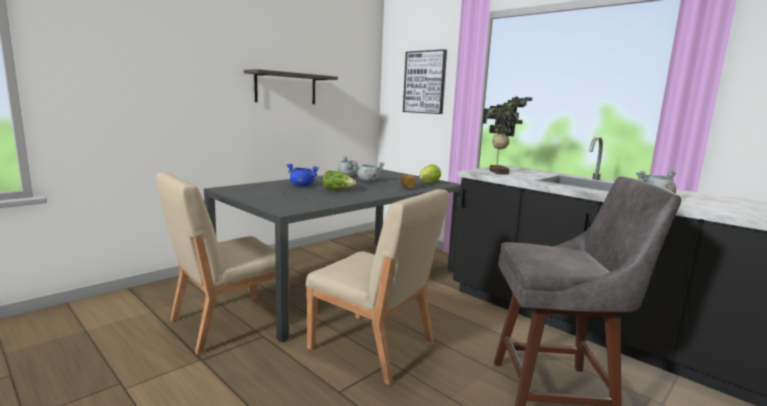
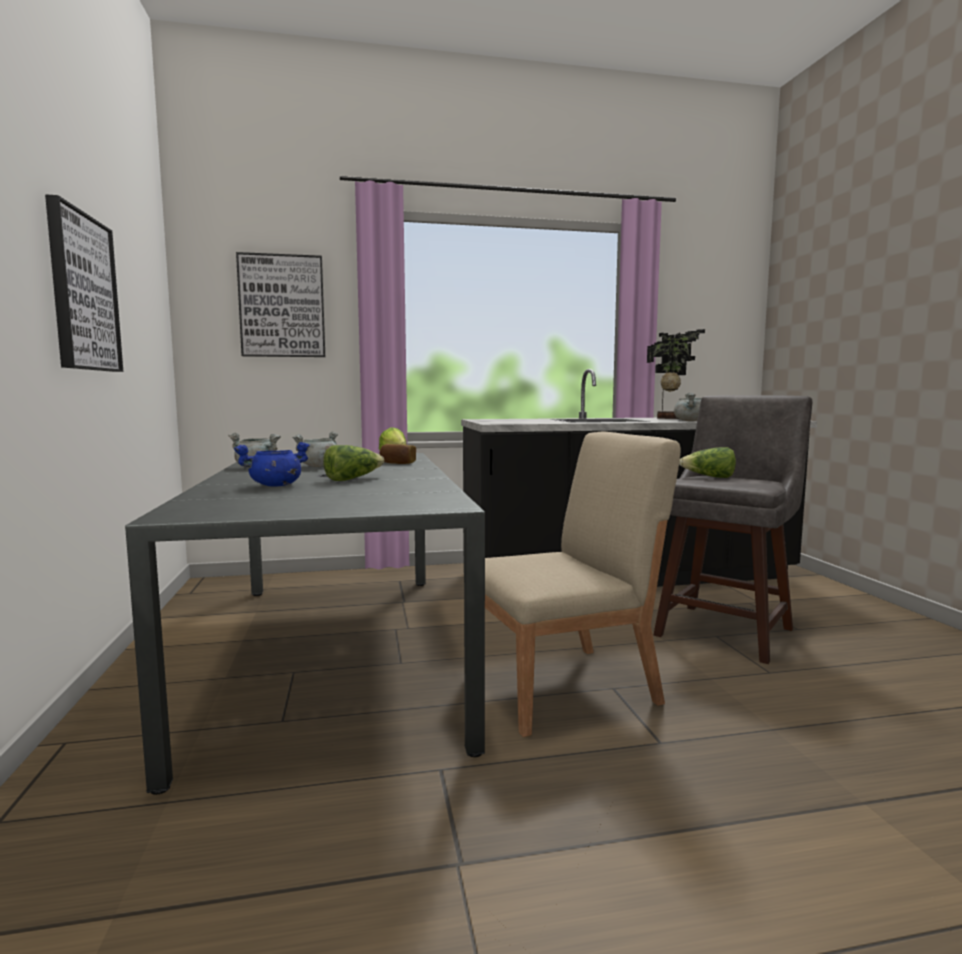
camera: 55 degrees left, 5 degrees down
(227, 322) = (338, 799): beige chair -> none
(286, 88) = (83, 293): shelf -> picture
(500, 172) = (512, 421): potted plant -> potted plant (671, 418)
(560, 251) = (709, 477): none -> lettuce

